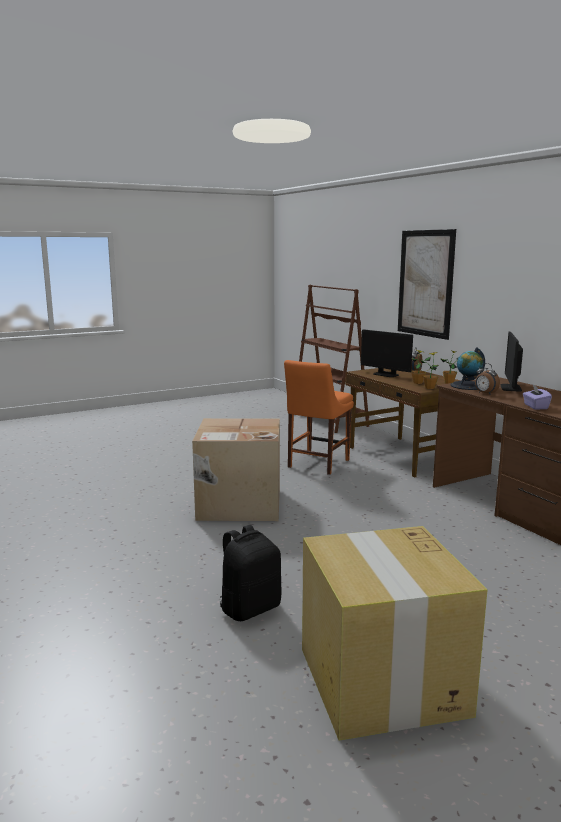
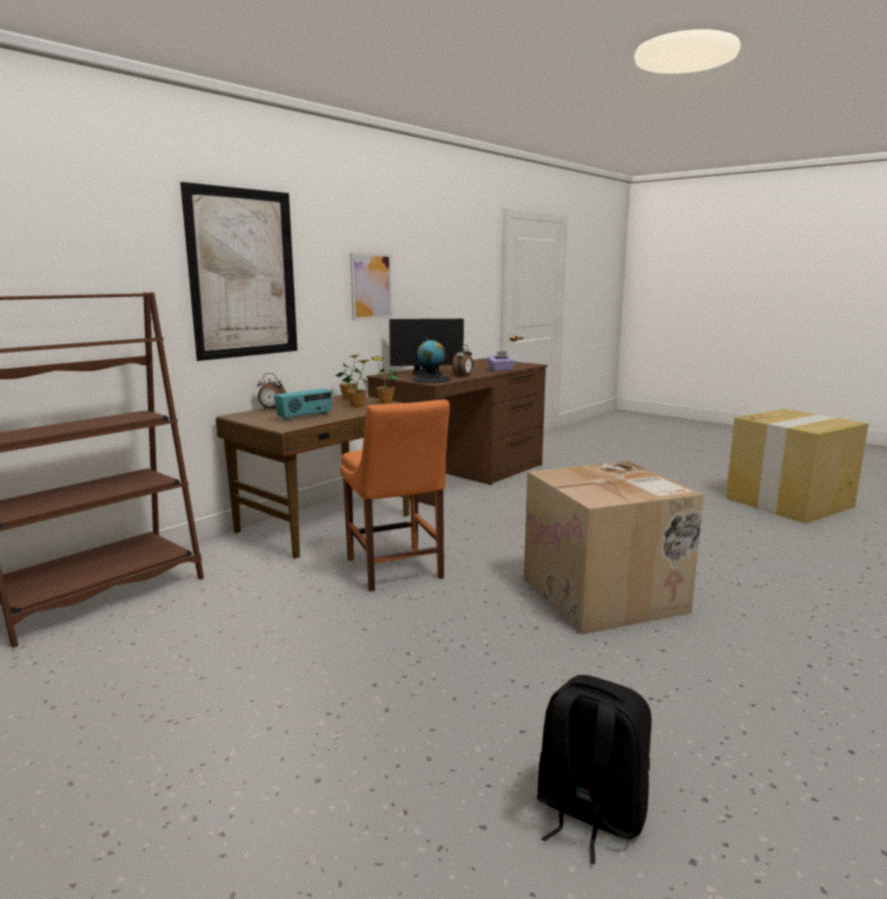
camera: 110 degrees left, 0 degrees up
(250, 608) = (796, 546): black backpack -> black backpack (588, 813)
(316, 464) = (395, 570): orange chair -> orange chair turned 60 degrees clockwise
(386, 374) = (305, 417): monitor -> radio
(513, 301) = (371, 286): none -> picture

